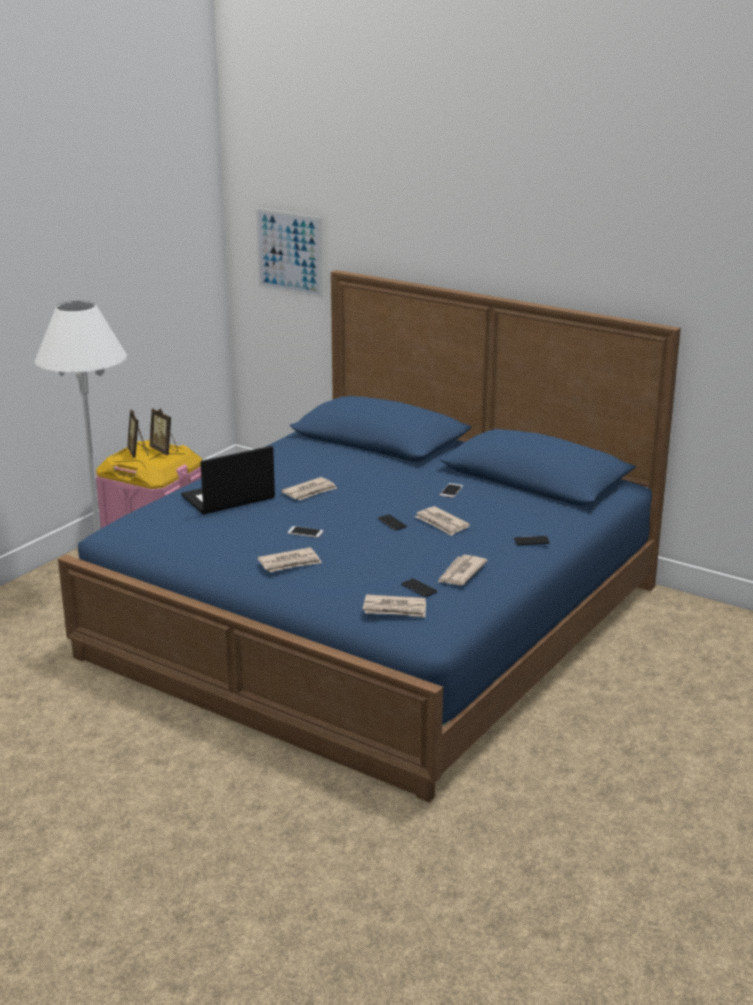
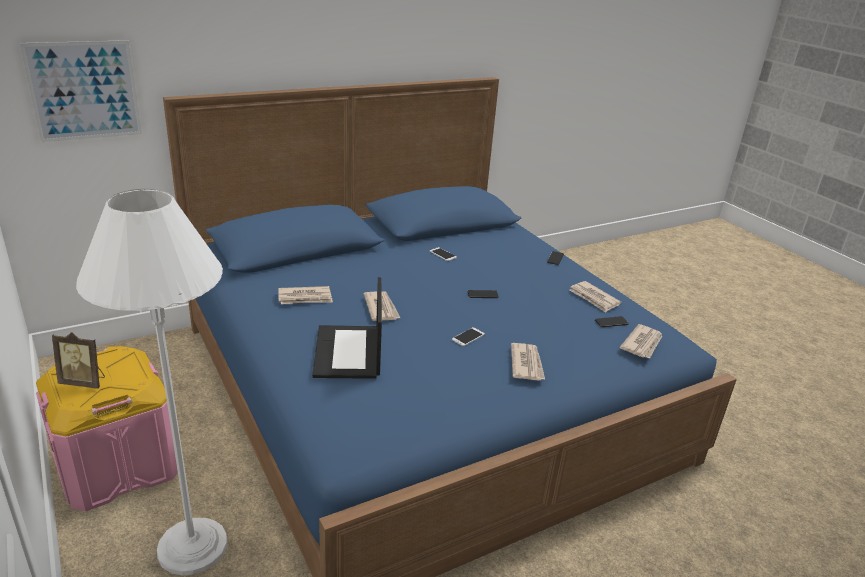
camera: 65 degrees left, 5 degrees up
(164, 451) = (106, 362): picture frame -> none
(442, 523) = (500, 277): newspaper -> newspaper (305, 298)

